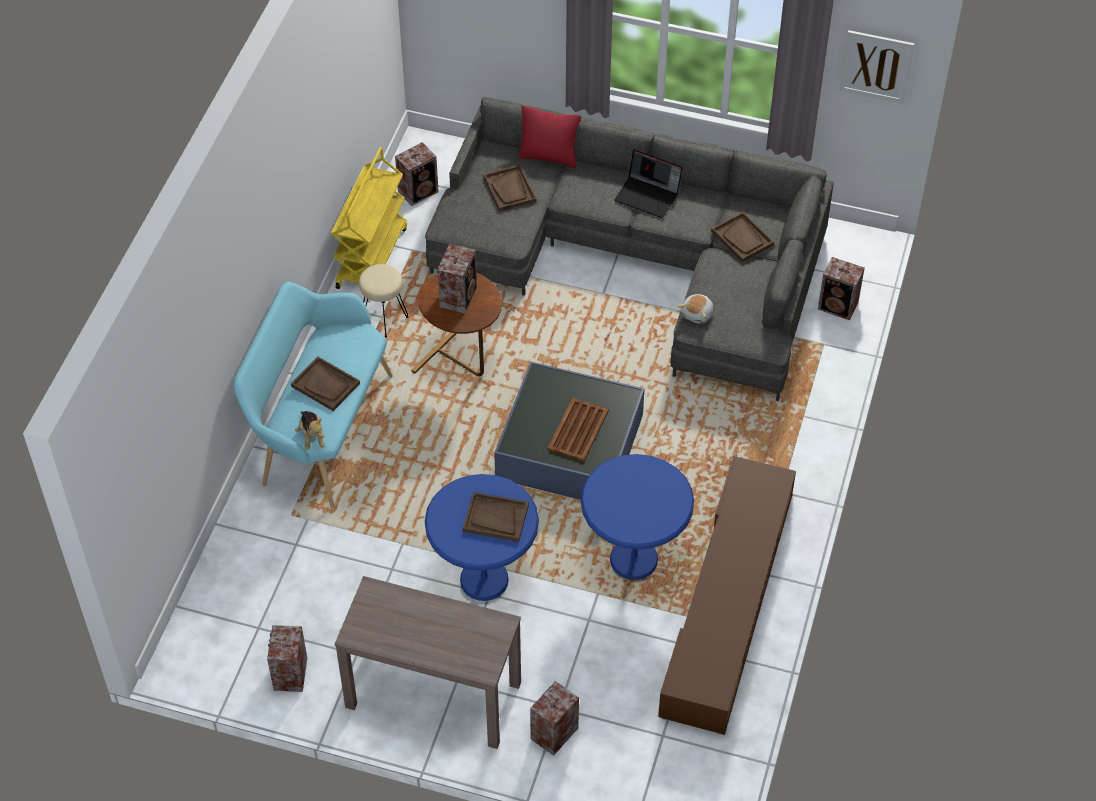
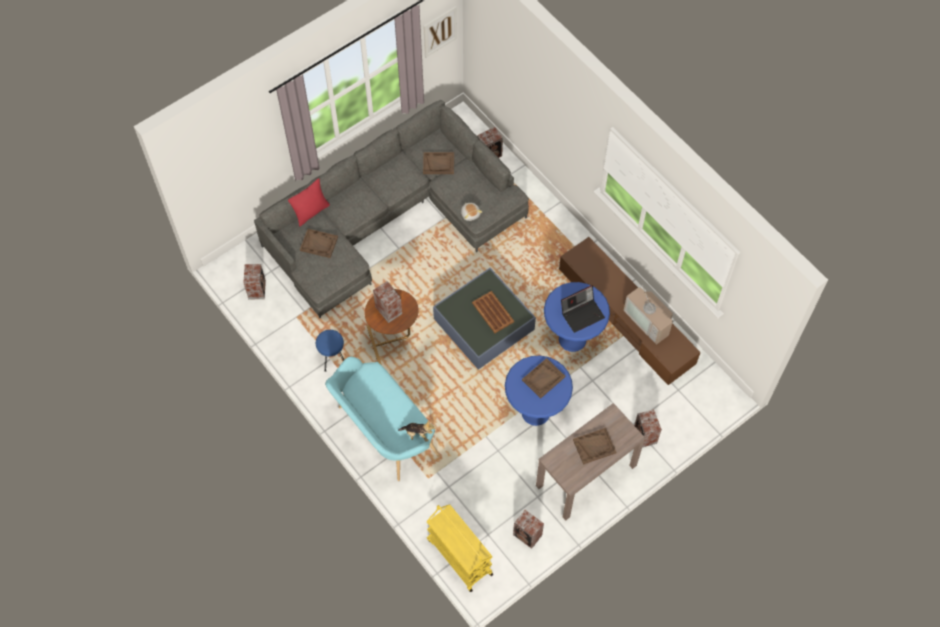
camera: 55 degrees left, 10 degrees up
(325, 385) = (389, 408): brown tray -> brown tray (594, 446)
(371, 256) = (284, 339): yellow cart -> yellow cart (459, 556)
(384, 319) = (332, 358): beige stool -> blue stool
(648, 196) = (377, 185): laptop -> laptop (582, 313)
(723, 617) = (649, 321): none -> television

